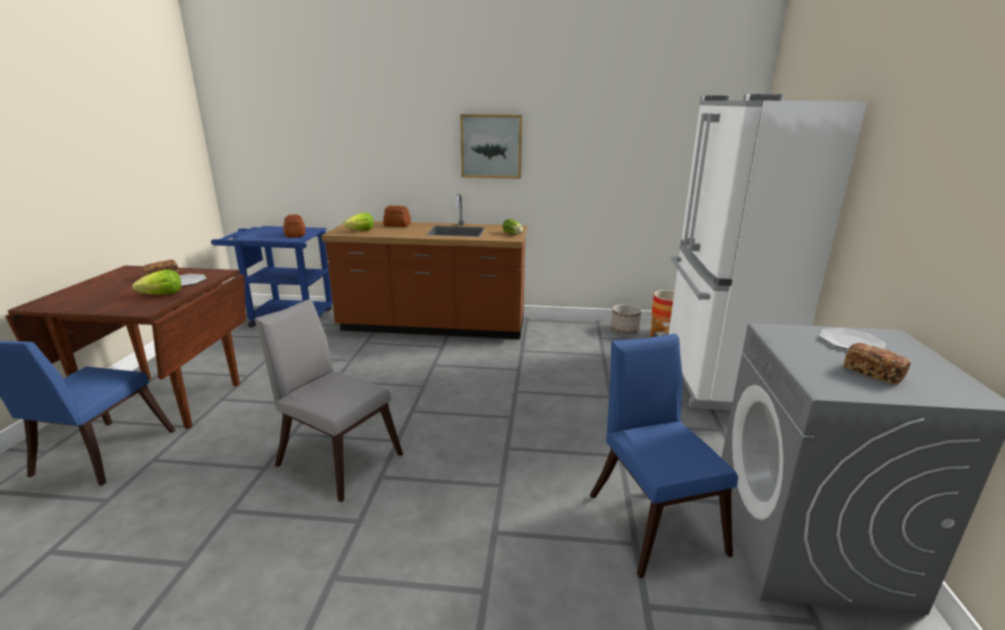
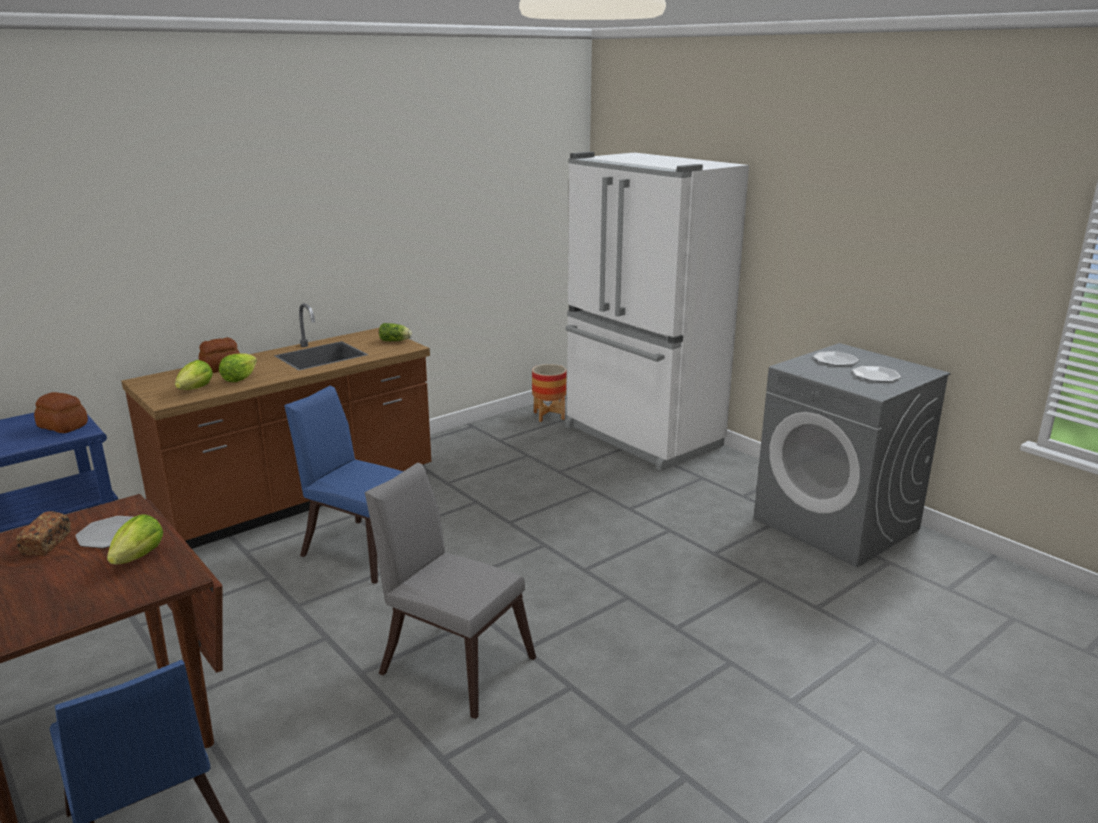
camera: 45 degrees left, 0 degrees up
(336, 457) = (451, 661): grey chair -> grey chair turned 45 degrees clockwise
(389, 231) = (239, 379): none -> lettuce
(491, 146) = (324, 232): picture -> none
(624, 330) = (509, 424): planter -> none
(653, 517) = (748, 557): blue chair -> blue chair (360, 547)
(873, 373) = (875, 375): bread -> plate

